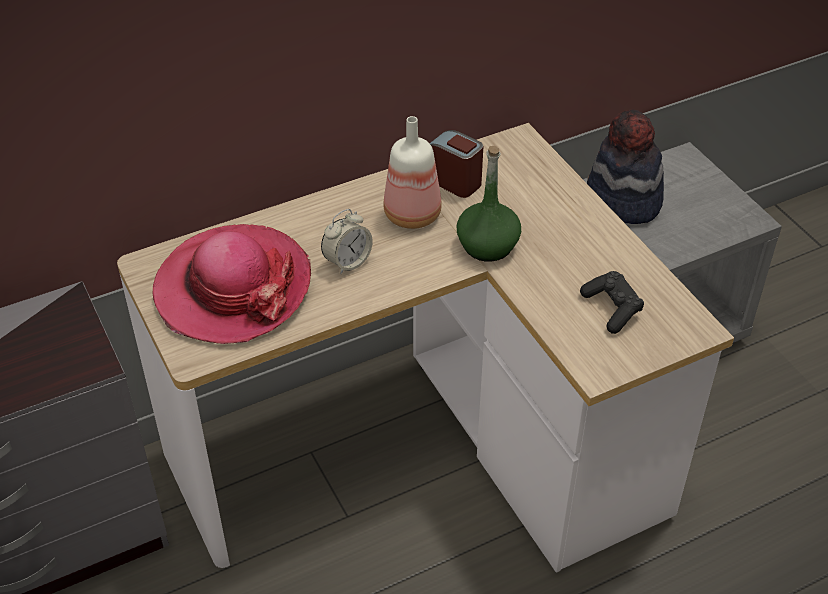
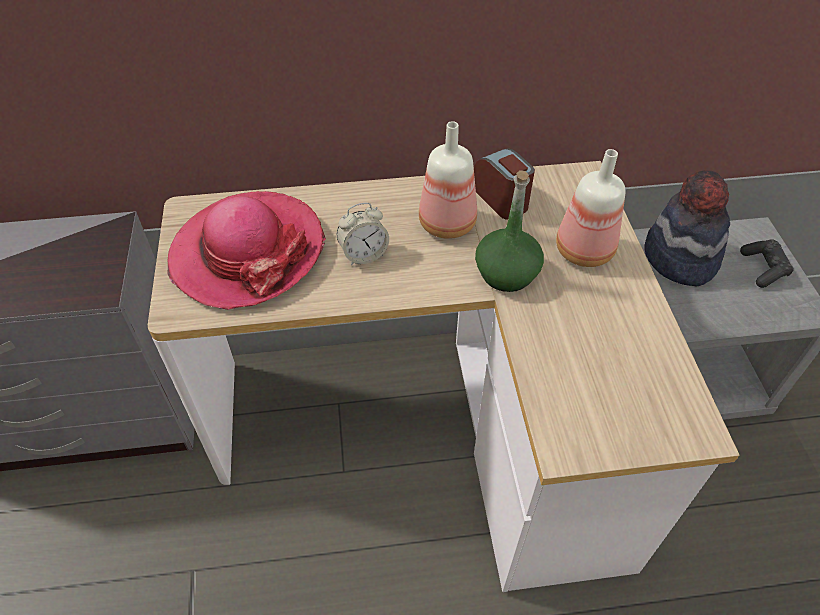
camera: 20 degrees right, 5 degrees up
(545, 209) = (582, 250): none -> bottle
(612, 309) = (609, 379): black game controller -> black game controller (763, 269)

